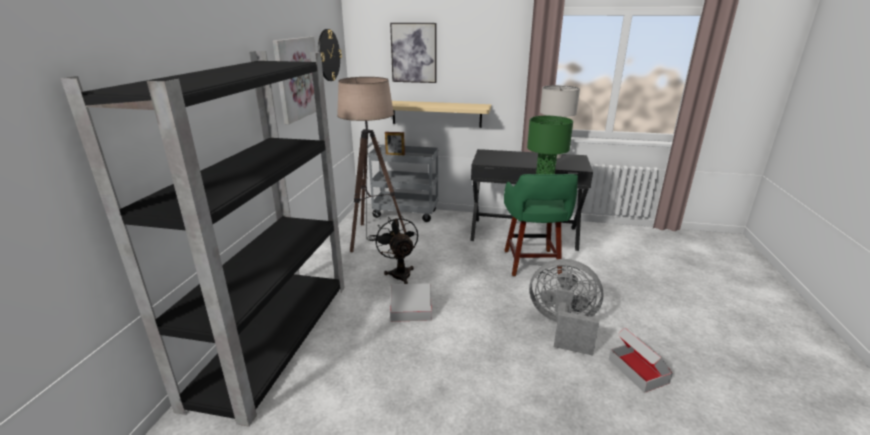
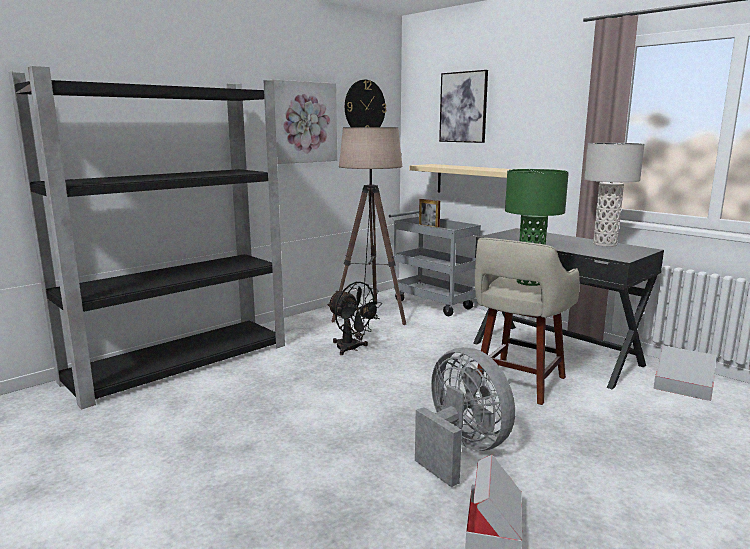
camera: 35 degrees right, 10 degrees down
(399, 273) = (352, 349): black fan -> black fan turned 120 degrees clockwise
(411, 312) = (313, 382): cardboard box -> cardboard box (682, 388)
(532, 264) = (517, 383): green stool -> beige stool

